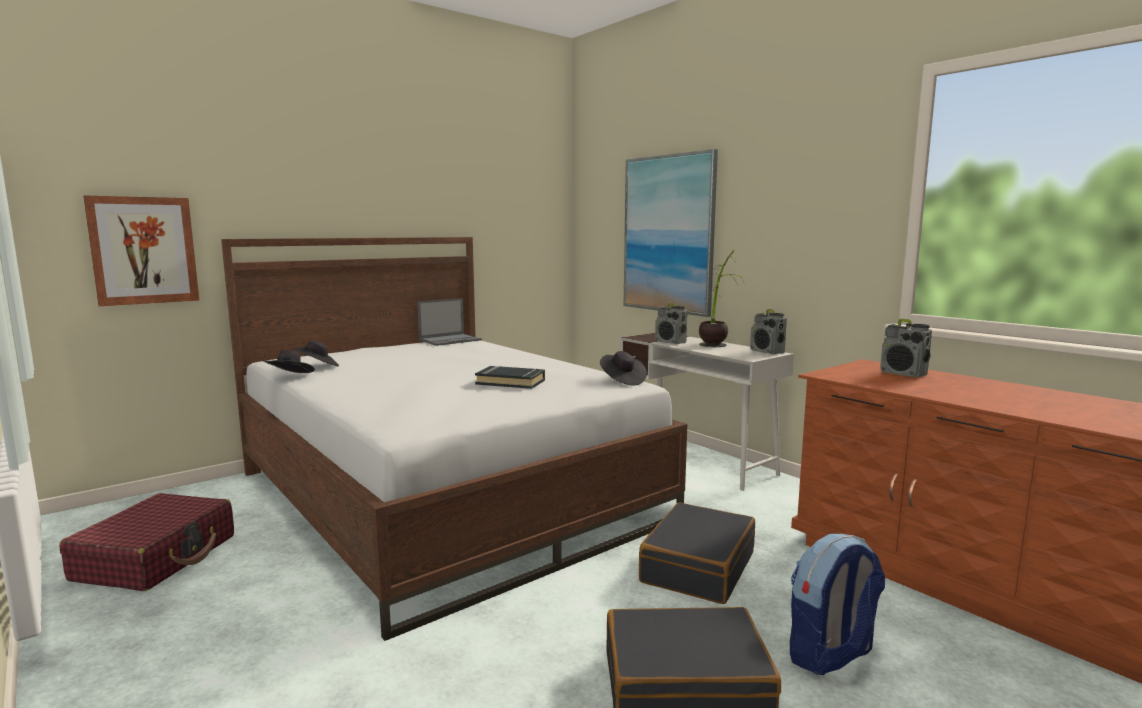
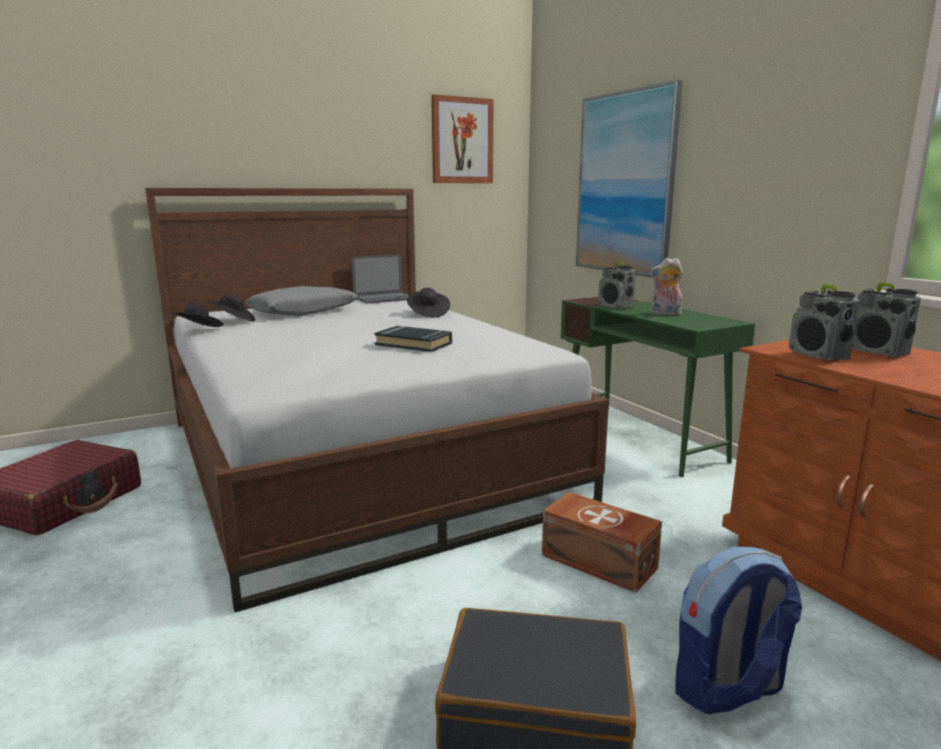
camera: 10 degrees right, 5 degrees up
(144, 250) = (69, 199): picture -> picture (462, 141)
(380, 355) = (303, 312): none -> grey pillow
(622, 380) = (537, 347): black hat -> black hat (428, 314)
(697, 460) = (639, 438): white desk -> green desk
(697, 567) = (599, 562): black suitcase -> brown storage box
(716, 347) = (665, 314): potted plant -> plush toy
(767, 352) = (723, 320): radio -> radio (818, 355)

